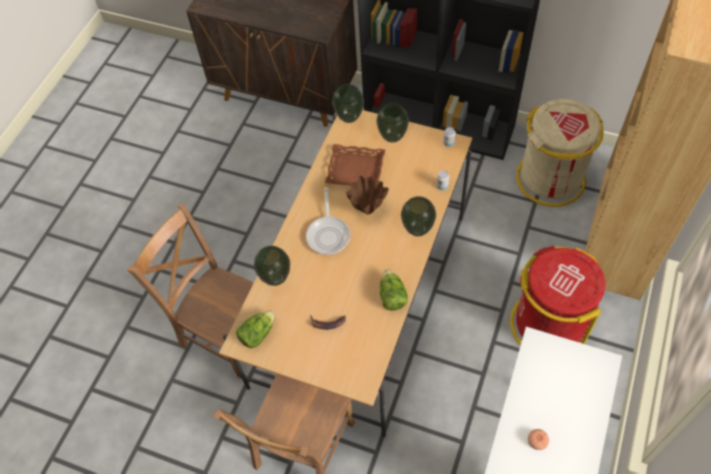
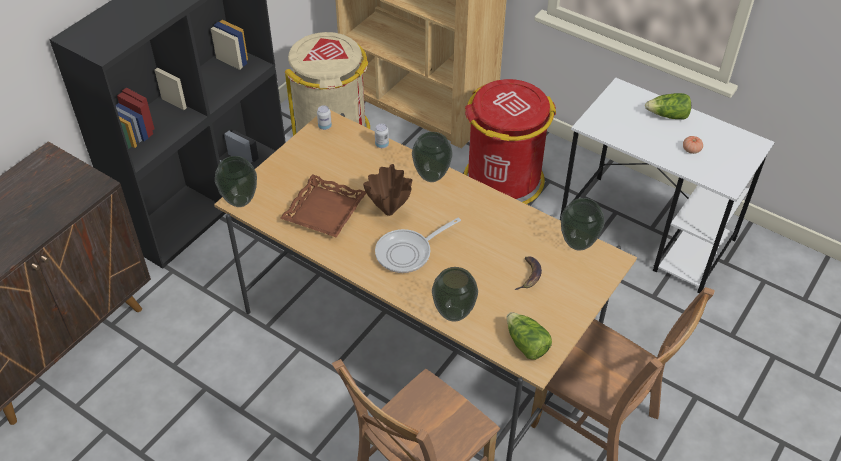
camera: 80 degrees left, 10 degrees down
(328, 234) = (408, 253): frying pan -> frying pan turned 135 degrees clockwise
(392, 296) = (510, 215): lettuce -> lettuce (668, 116)
(393, 137) = (292, 169): vase -> vase (578, 243)

